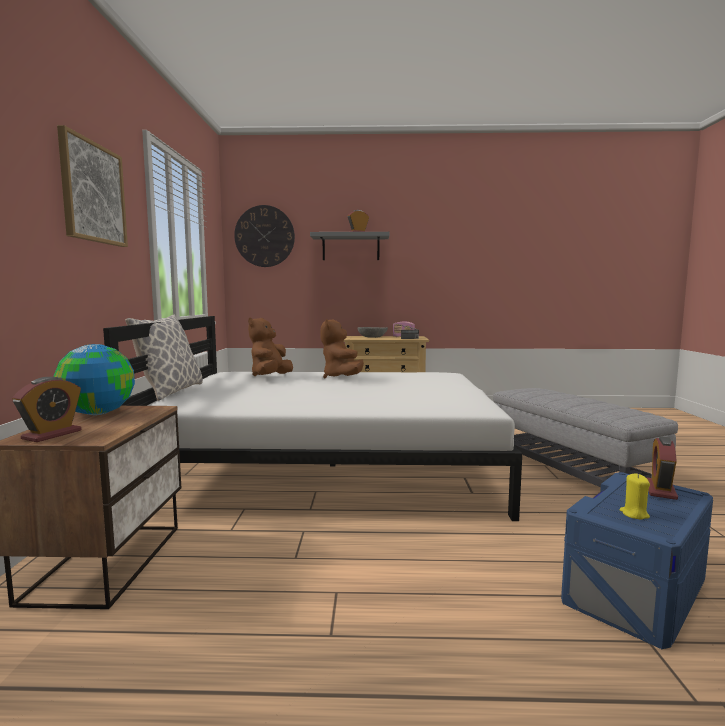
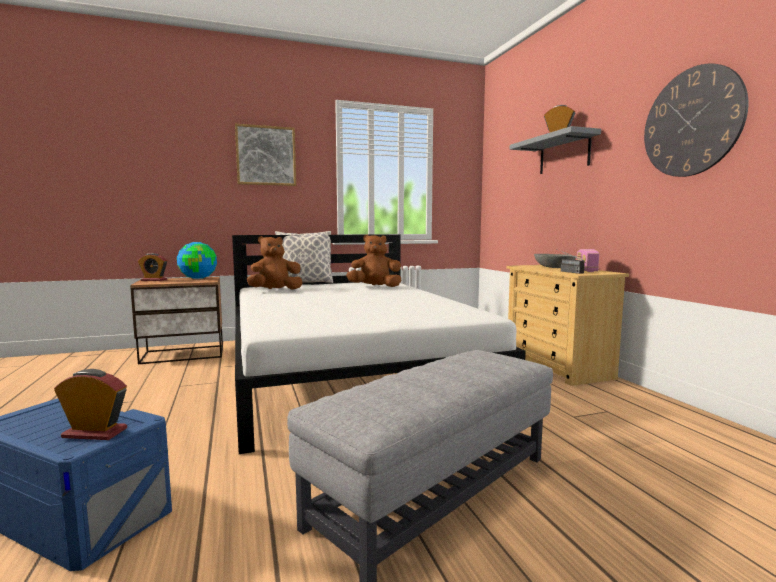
camera: 70 degrees right, 0 degrees up
(264, 236) = (504, 156): wall clock -> wall clock (691, 122)
(341, 377) = (400, 297): brown plush toy -> brown plush toy (275, 290)
(634, 514) = (47, 417): yellow candle -> none

